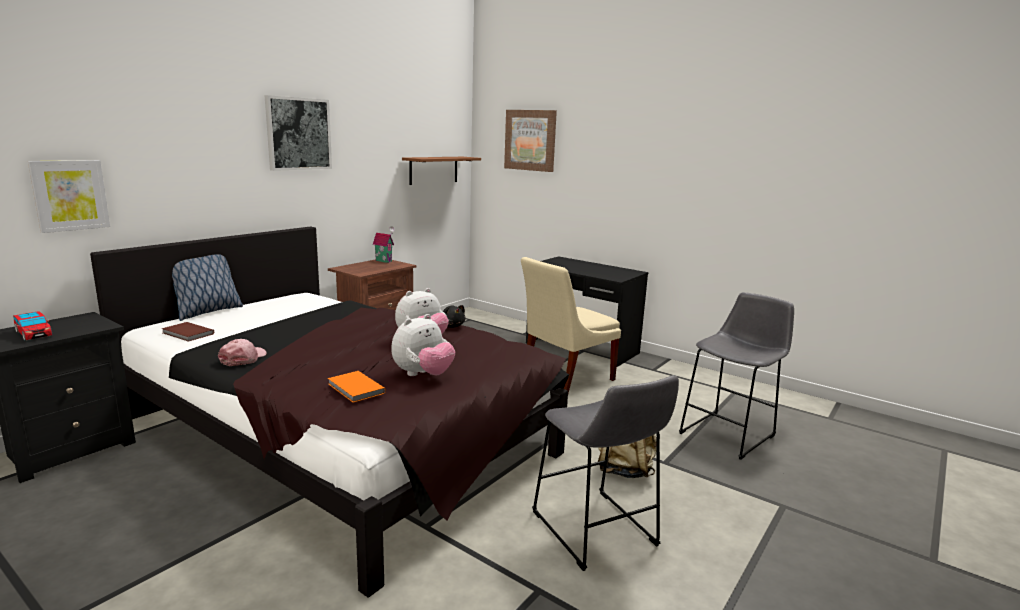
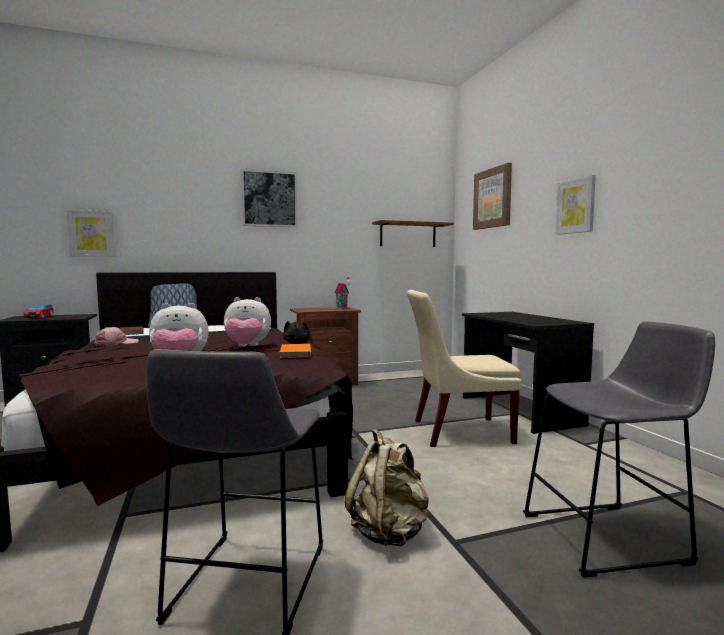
camera: 35 degrees right, 10 degrees down
(355, 389) = (105, 361): orange book -> orange book (294, 353)
(630, 170) = (575, 206): none -> picture

